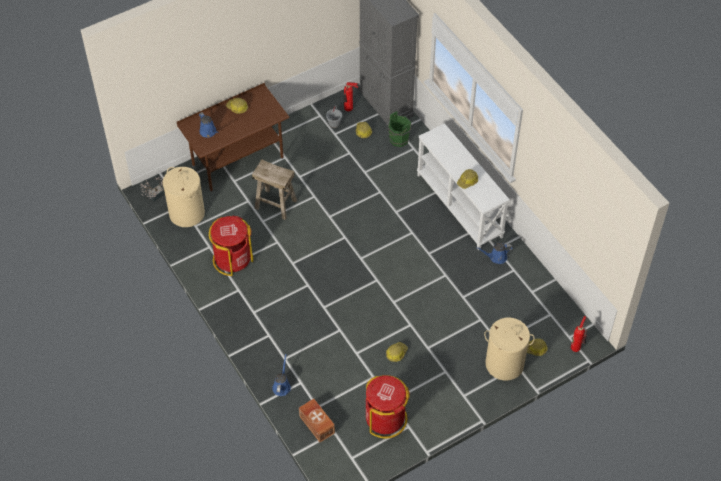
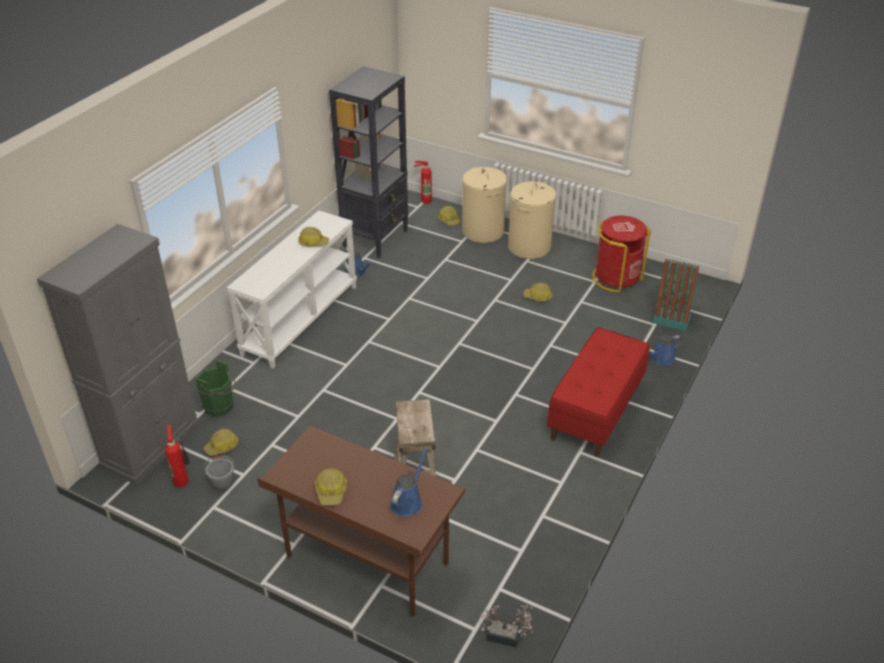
camera: 120 degrees left, 15 degrees down
(186, 213) = (508, 574): beige laundry basket -> beige laundry basket (529, 247)
(232, 259) = (540, 481): red trash can -> none
(262, 318) = (596, 412): none -> red bench
(317, 424) = (672, 317): brown storage box -> turquoise trash can
(537, 288) = (376, 238): none -> black bookcase

